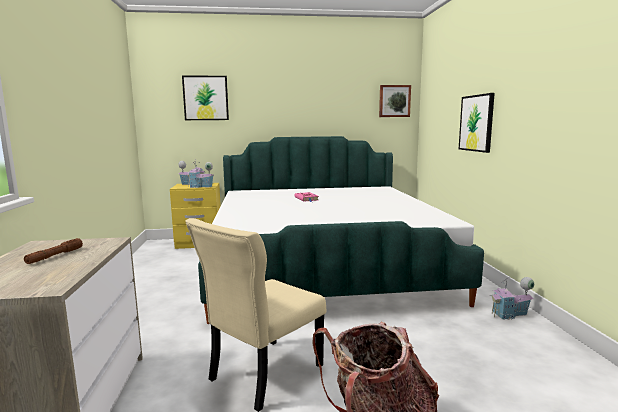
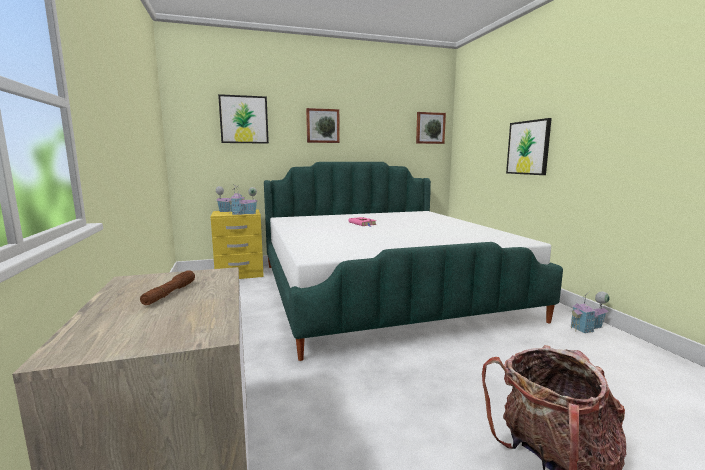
camera: 10 degrees left, 0 degrees up
(262, 374) = (394, 412): beige chair -> none
(281, 102) = (322, 126): none -> picture

